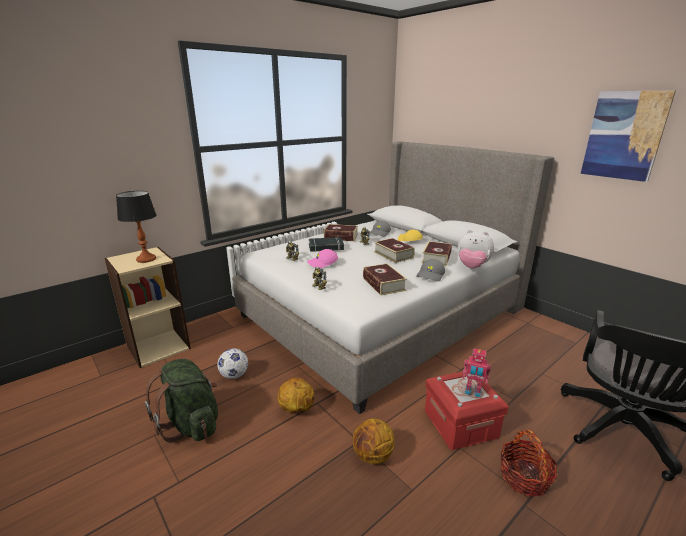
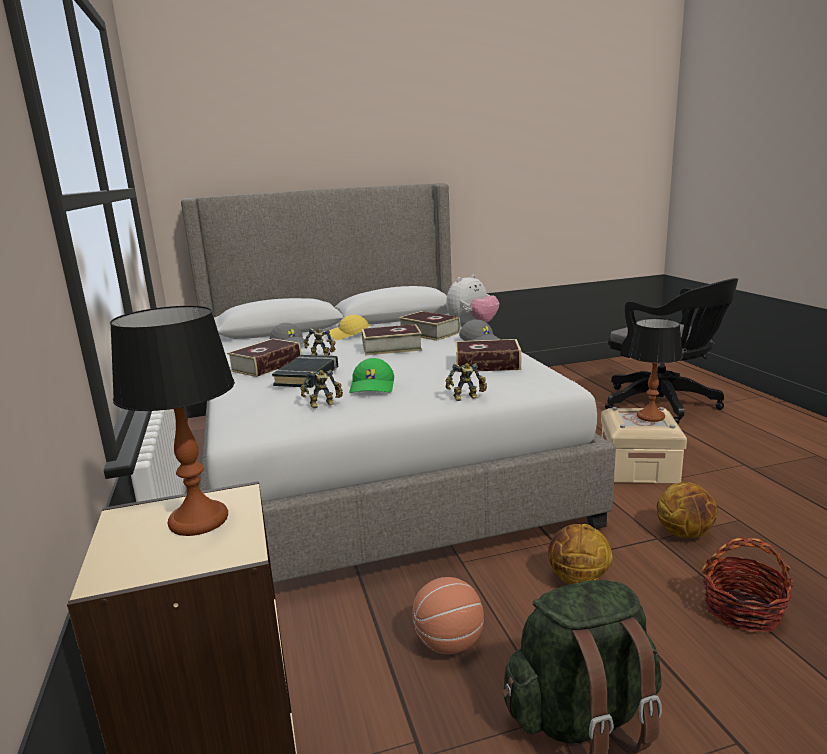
camera: 65 degrees left, 5 degrees down
(234, 375) = (448, 643): football -> basketball
(322, 264) = (373, 387): pink cap -> green cap
(460, 423) = (638, 468): red storage box -> beige storage box
(472, 392) = (650, 416): toy robot -> table lamp
(524, 477) = (718, 459): basket -> basket (742, 610)
(624, 135) = (497, 151): picture -> none

